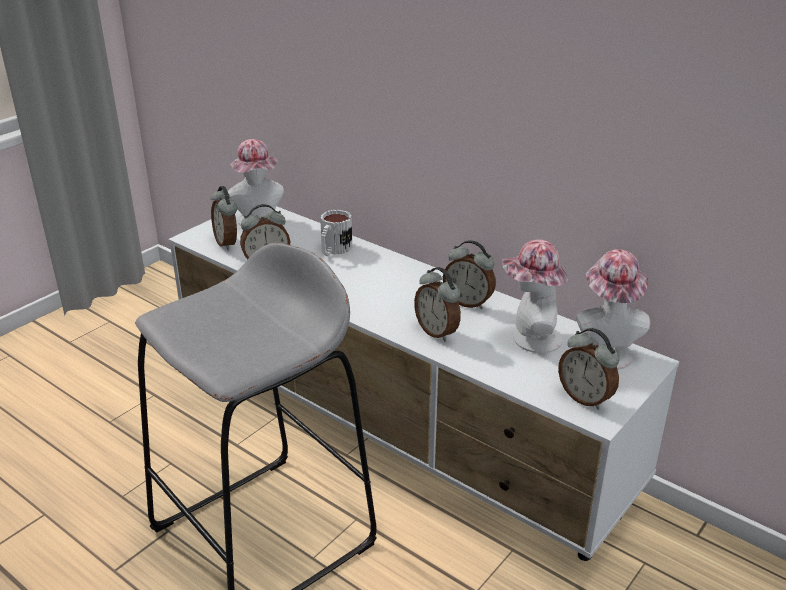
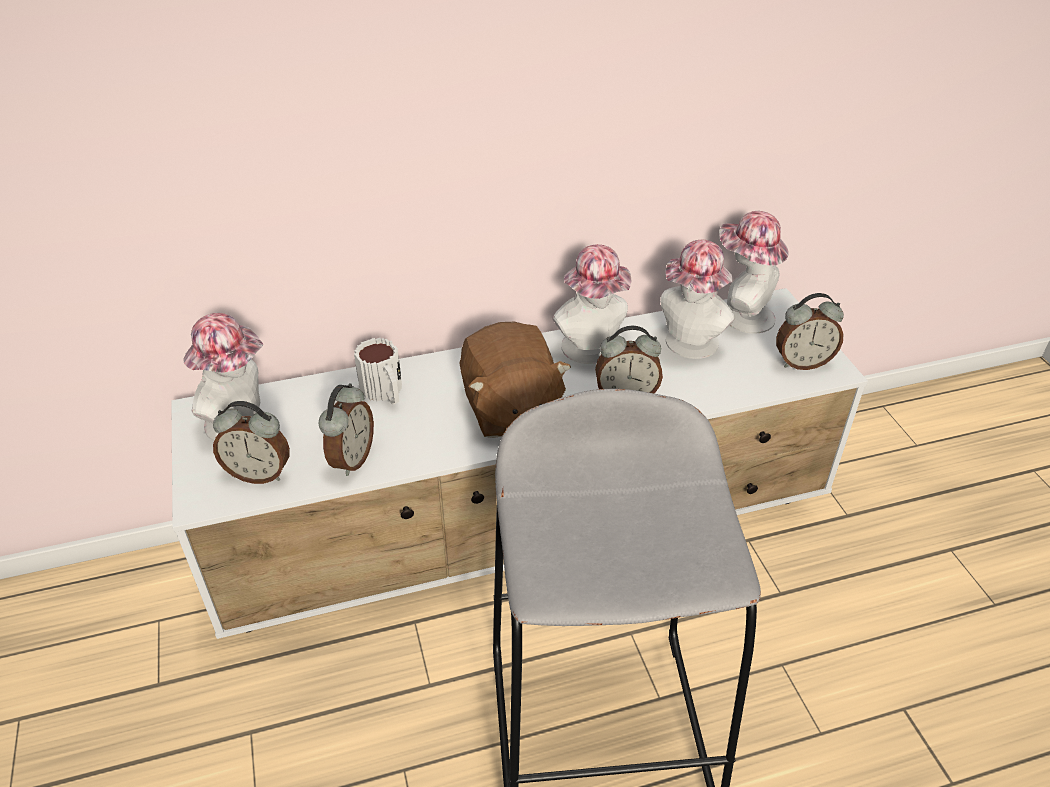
camera: 55 degrees left, 10 degrees up
(370, 294) = (510, 409): none -> brown plush toy
(468, 302) = (592, 351): alarm clock -> hat

